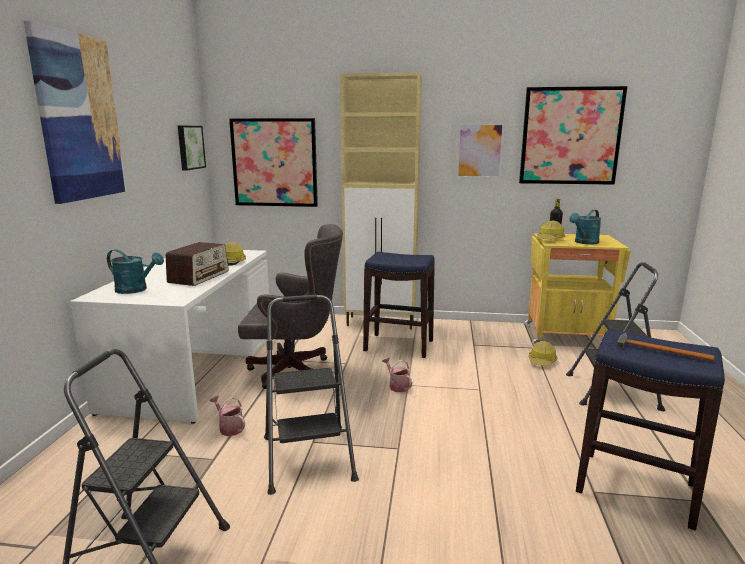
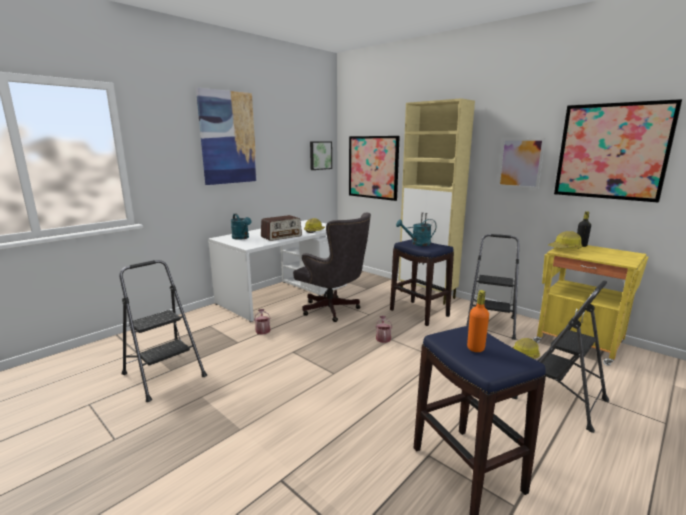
camera: 35 degrees right, 0 degrees up
(308, 454) = (282, 357): black step ladder -> black step ladder (491, 323)
(584, 242) = (595, 256): turquoise watering can -> turquoise watering can (417, 244)
(658, 350) = (475, 348): hammer -> orange bottle

